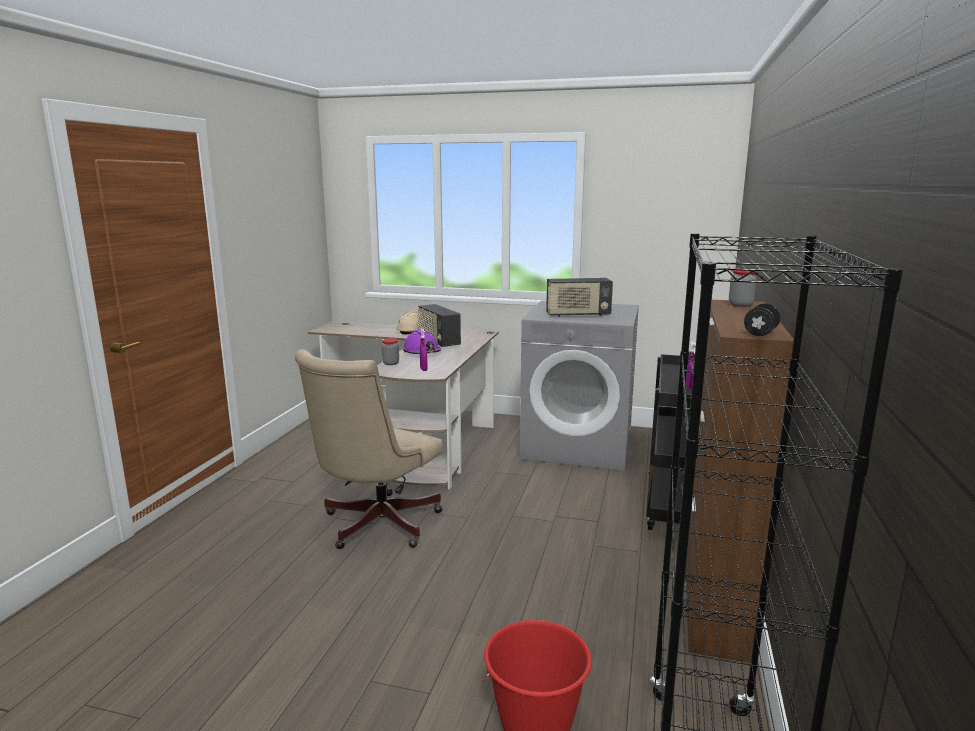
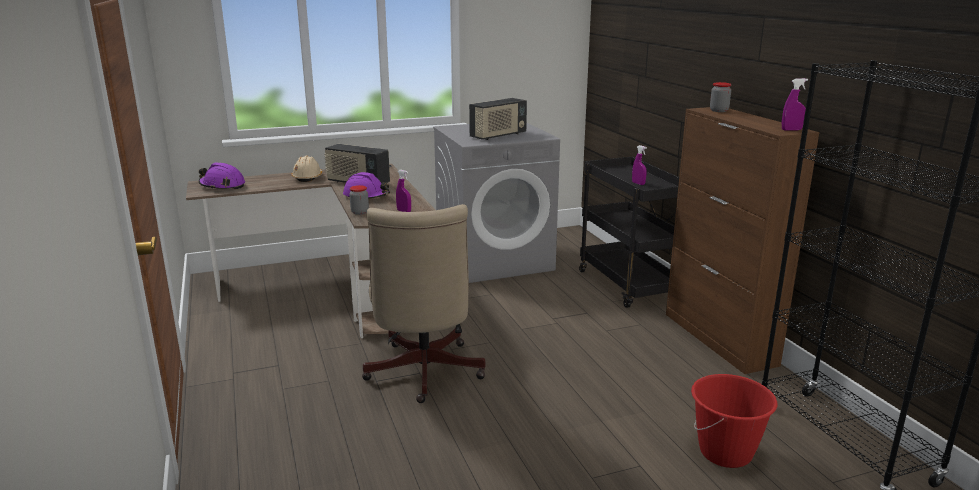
camera: 35 degrees left, 5 degrees up
(344, 327) = (222, 186): none -> purple hard hat
(760, 333) = (791, 130): black dumbbell -> purple spray bottle

